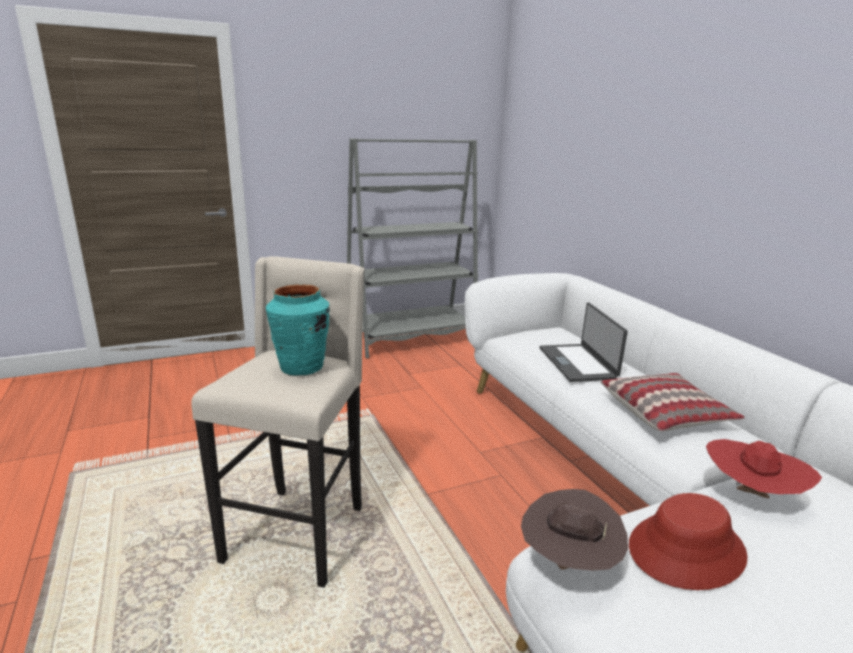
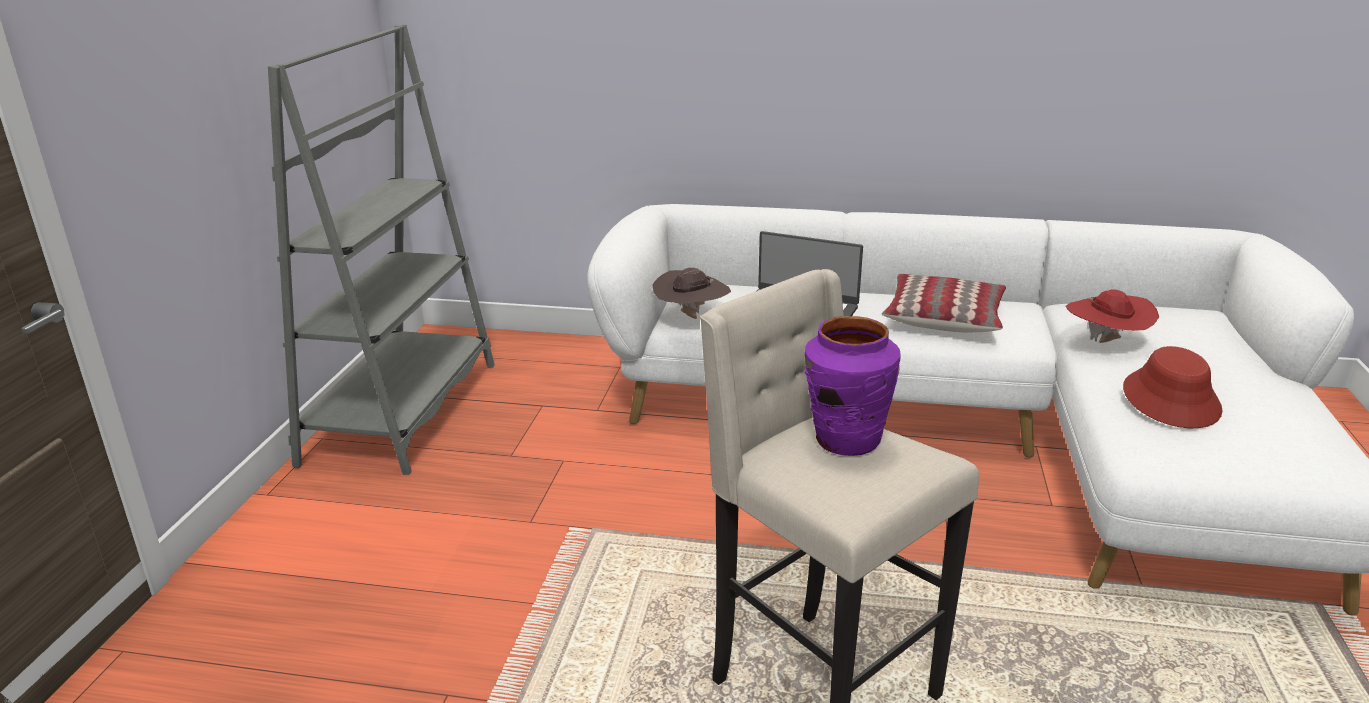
camera: 55 degrees left, 5 degrees up
(301, 367) = (846, 440): turquoise vase -> purple vase
(568, 563) = (1161, 459): brown hat -> brown hat (691, 318)

